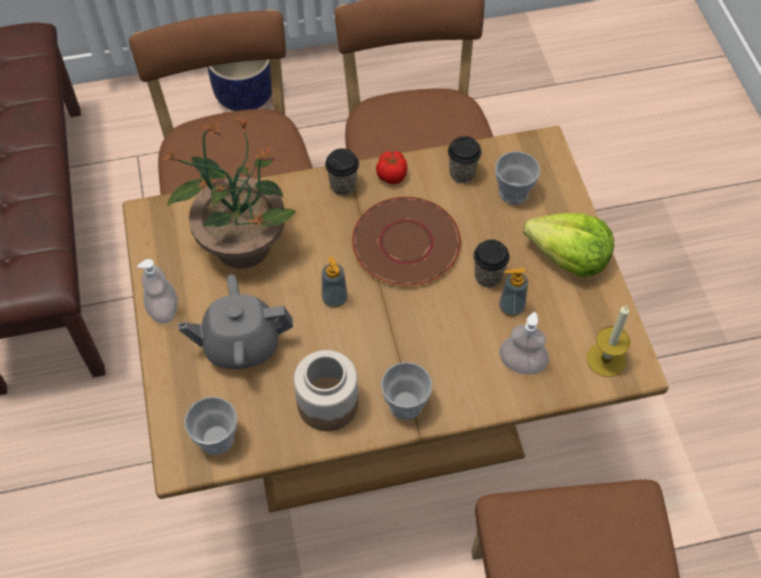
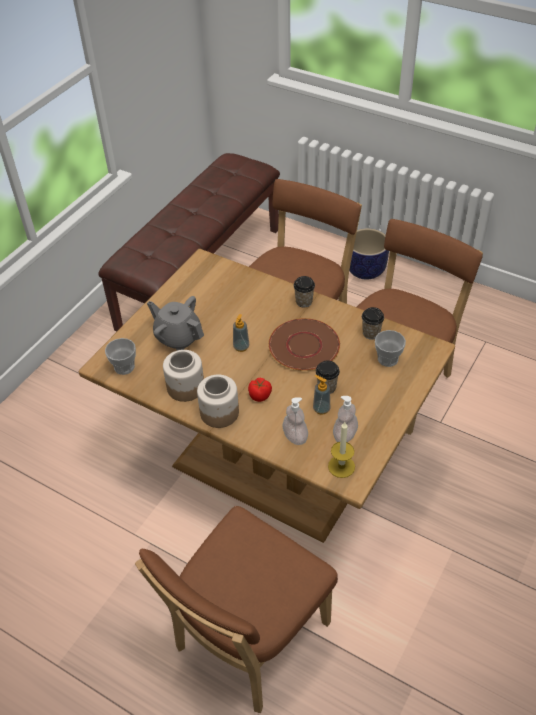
camera: 45 degrees right, 10 degrees down
(163, 309) = (164, 301): soap dispenser -> soap dispenser (345, 435)
(242, 244) = (227, 297): potted plant -> none
(392, 175) = (334, 312): tomato -> tomato (260, 395)
(405, 404) = (219, 413): cup -> jar
(568, 258) = (380, 408): lettuce -> none

